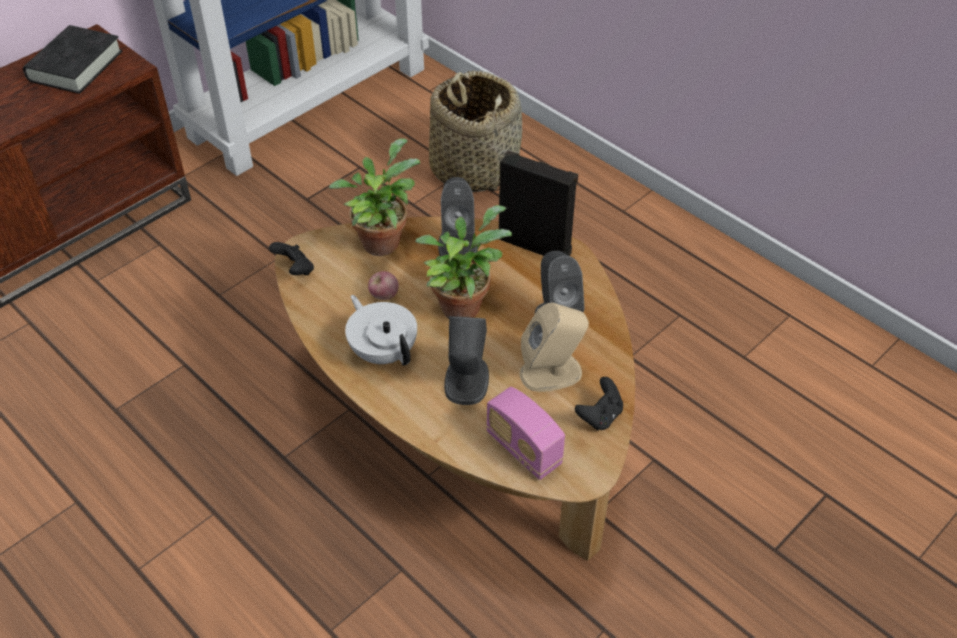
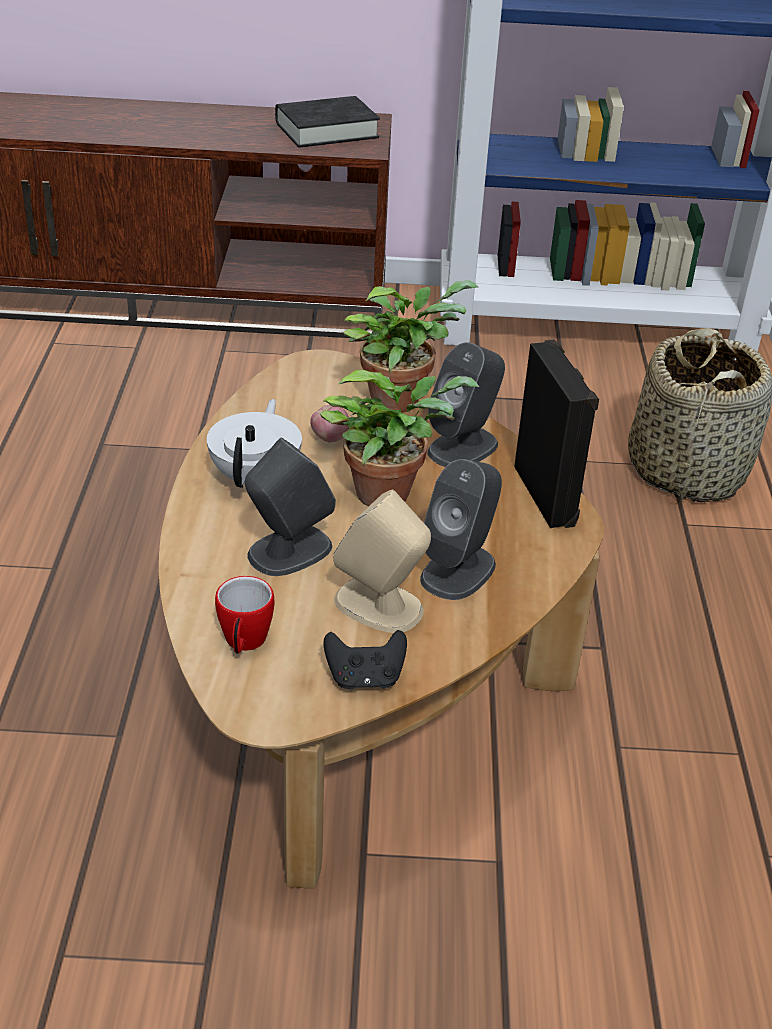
camera: 45 degrees right, 10 degrees down
(295, 270) = (288, 372): black game controller -> none
(523, 449) = (244, 643): radio -> mug

